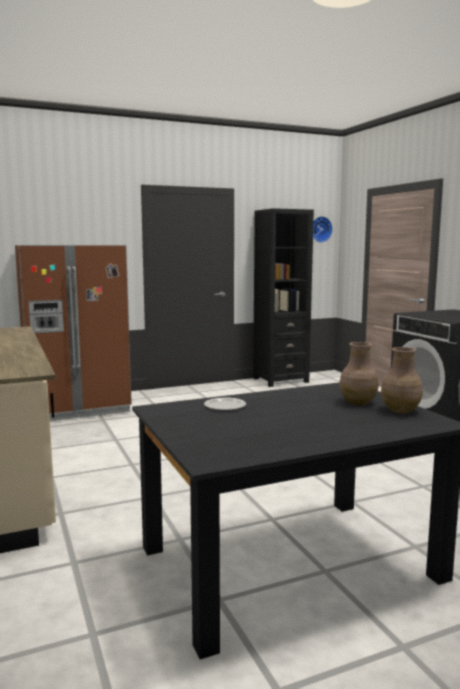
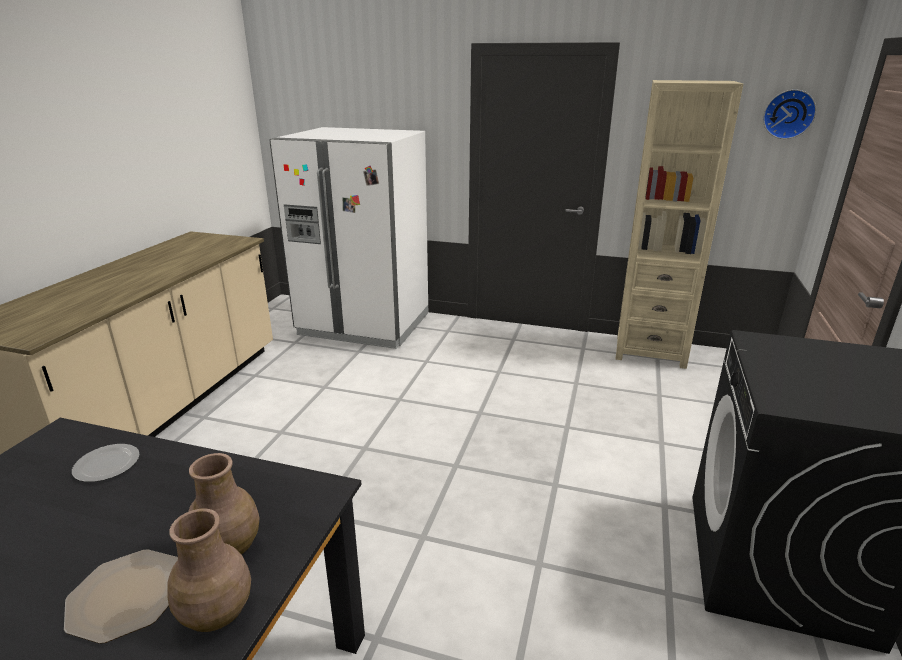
camera: 40 degrees right, 15 degrees up
(77, 408) = (364, 324): brown fridge -> white fridge
(280, 380) = (650, 351): black bookcase -> beige bookcase
(357, 418) = (126, 594): none -> plate

